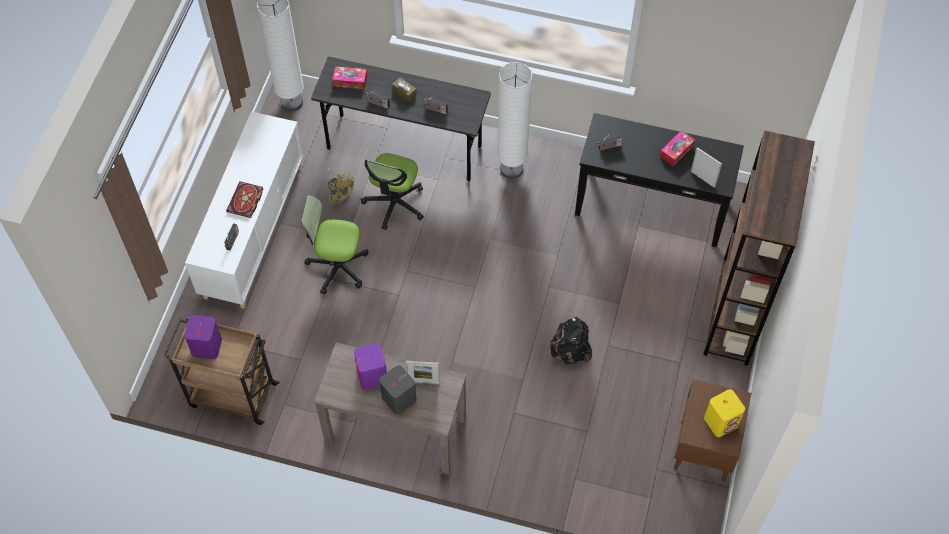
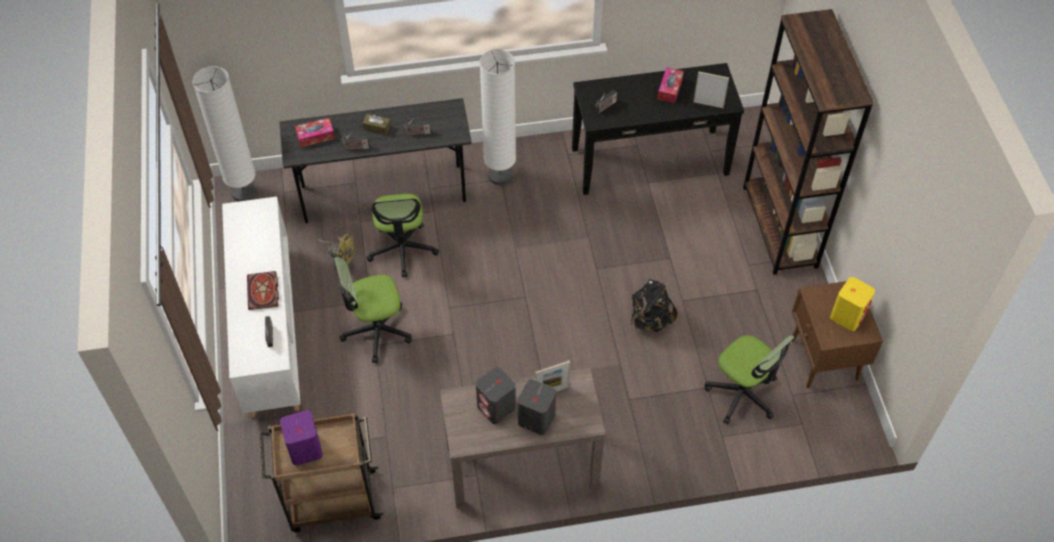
camera: 25 degrees left, 5 degrees down
(372, 376) = (496, 407): purple speaker -> grey speaker
(613, 449) = (742, 394): none -> office chair

